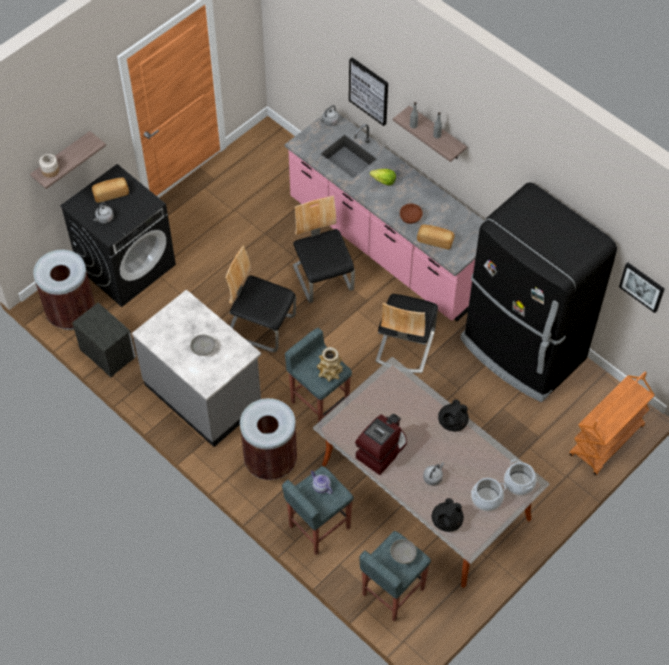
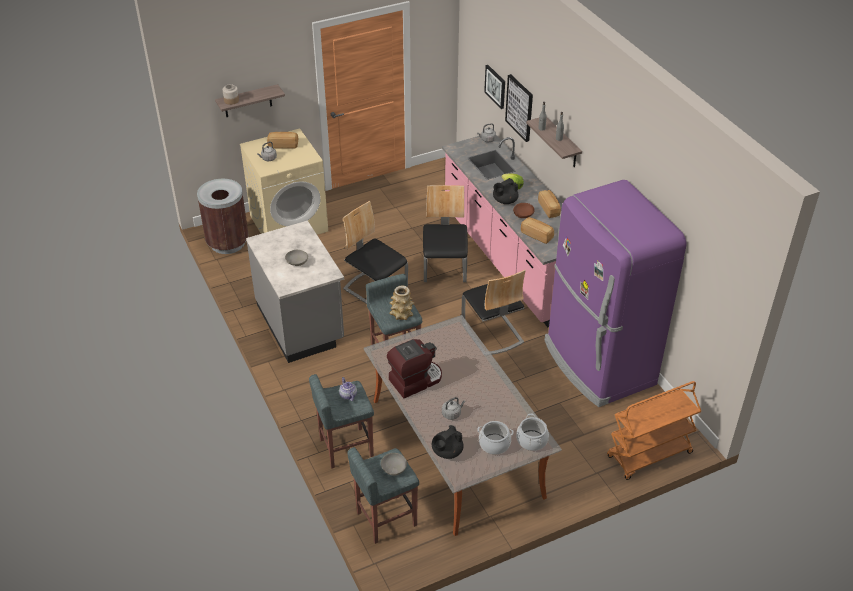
camera: 20 degrees right, 15 degrees down
(107, 353) = (240, 275): nightstand -> none
(126, 266) = (289, 223): black washing machine -> beige washing machine
(270, 461) = (330, 386): brown trash can -> none
(405, 345) = (492, 333): chair -> chair turned 60 degrees counterclockwise
(433, 201) = (549, 209): none -> bread
(452, 423) = (491, 377): black teapot -> black teapot (504, 201)
(522, 351) = (598, 364): black fridge -> purple fridge
(642, 286) = (705, 289): picture -> picture (495, 86)

